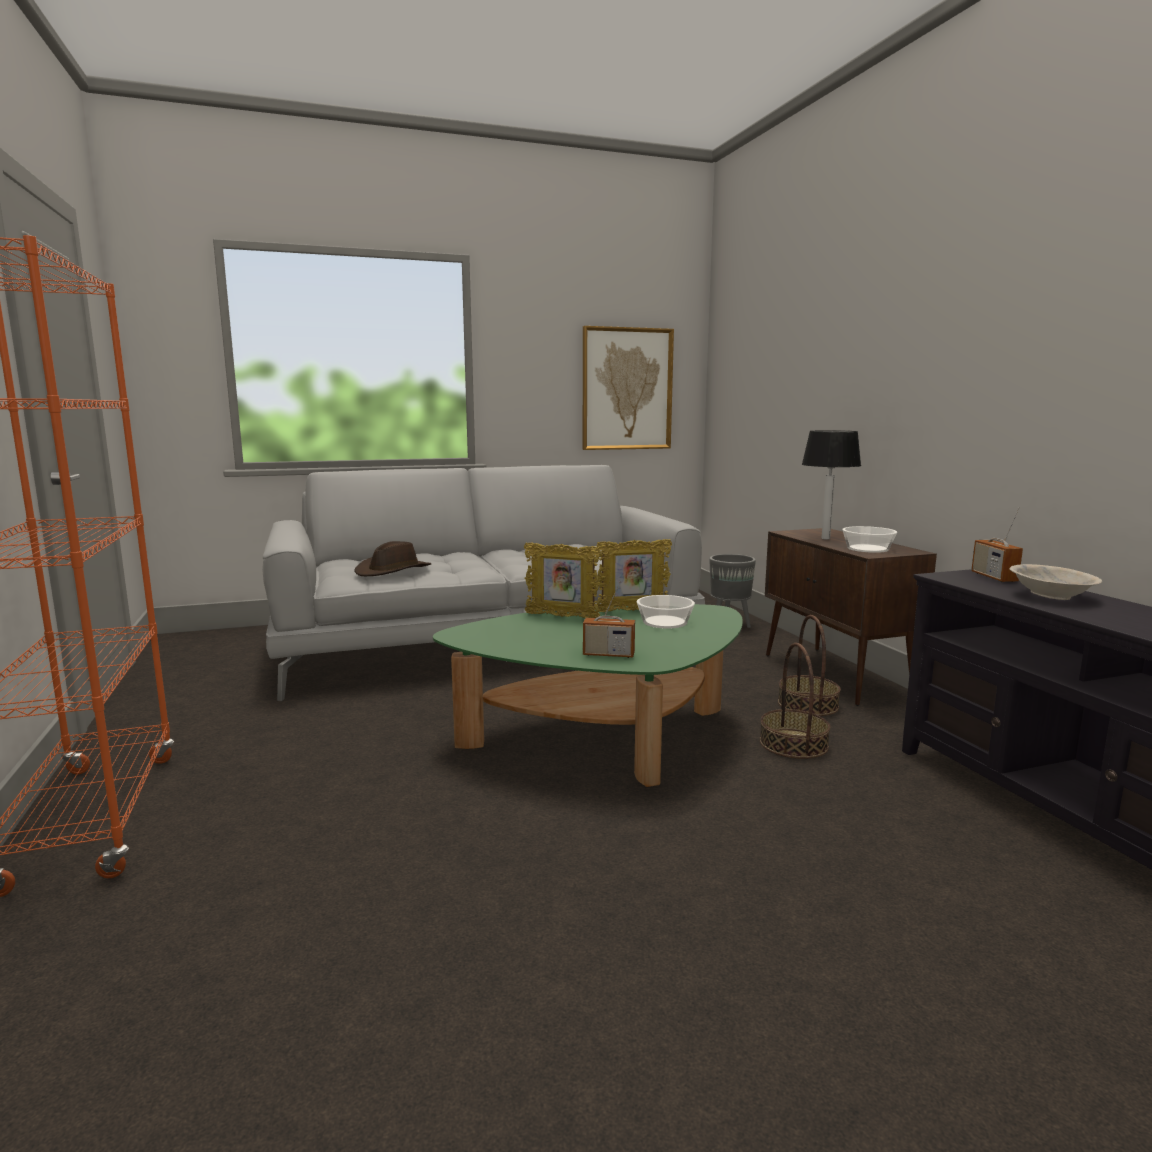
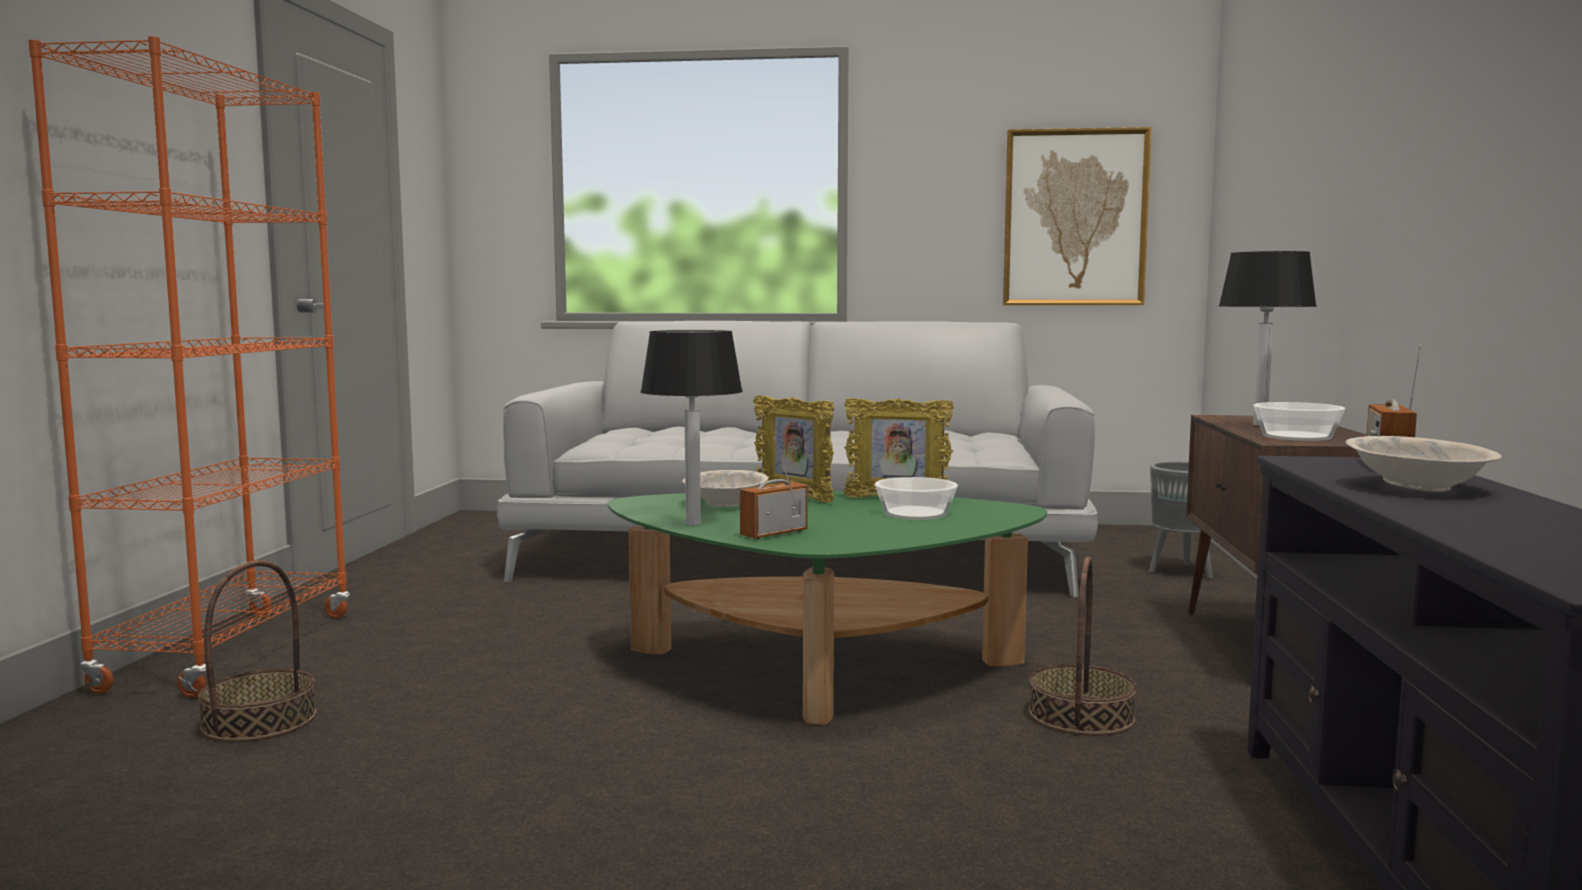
camera: 25 degrees right, 5 degrees down
(393, 571) = (664, 439): brown hat -> none
(525, 628) = (726, 503): none -> beige bowl
(537, 652) = (693, 523): none -> table lamp
(608, 655) = (774, 534): radio -> radio turned 105 degrees clockwise
(807, 704) = (1171, 677): basket -> basket (259, 721)

